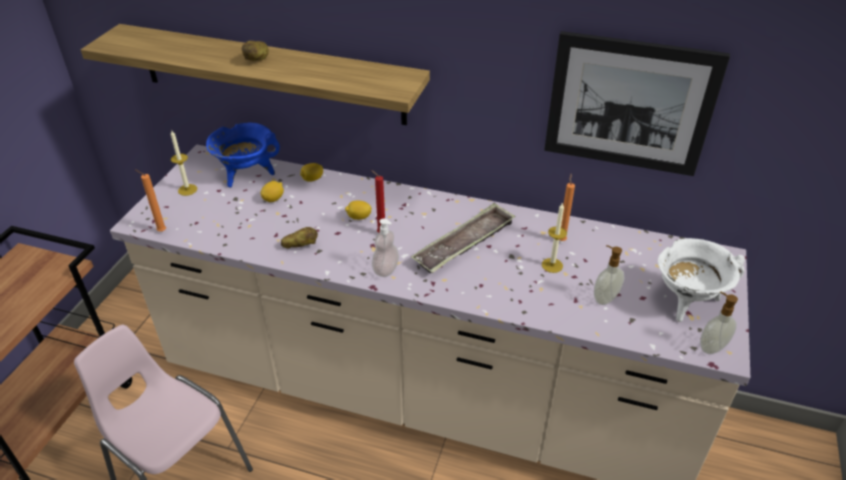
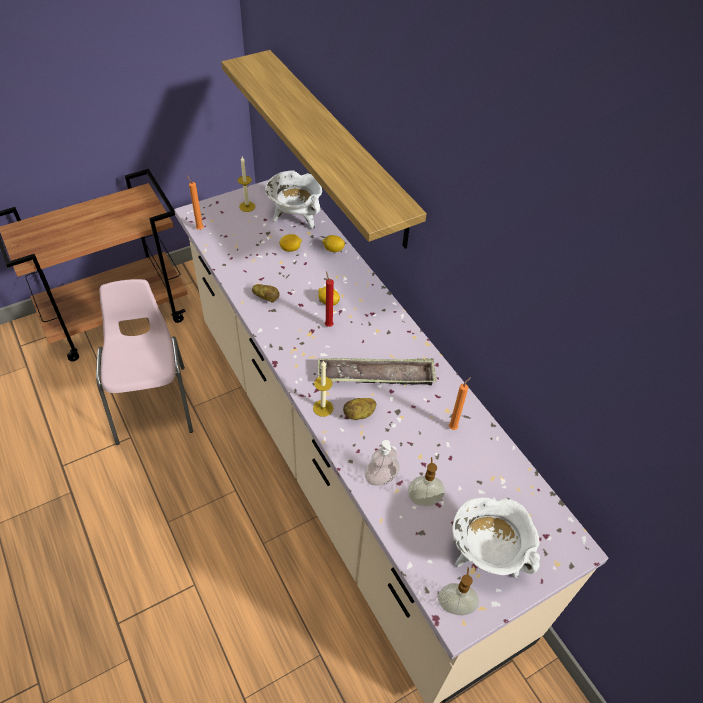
camera: 40 degrees right, 10 degrees up
(247, 175) = (295, 218): blue cooking pot -> white cooking pot
(258, 59) = (316, 131): potato -> potato (359, 414)
(385, 269) = (298, 356): soap dispenser -> soap dispenser (381, 477)
(552, 265) = (418, 442): candle -> candle (323, 408)
(629, 104) = (553, 350): picture -> none

